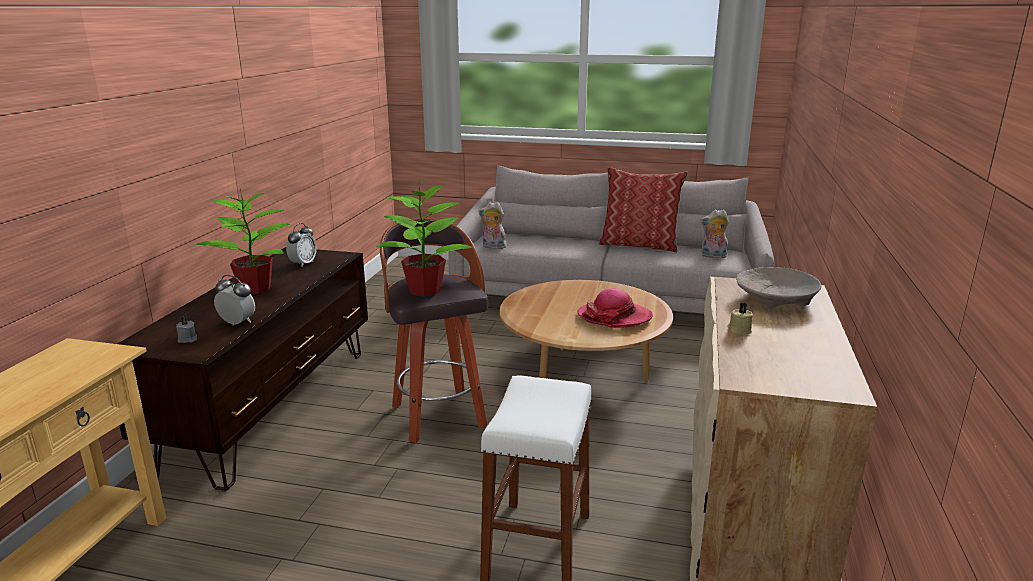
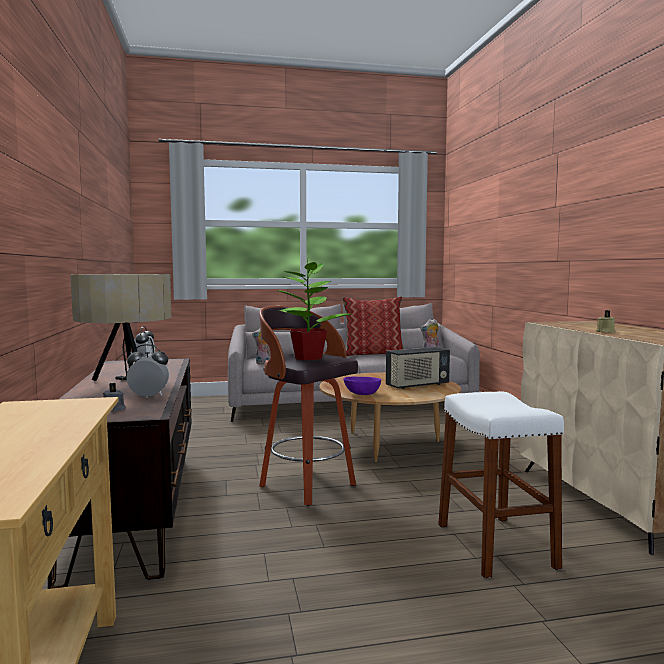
camera: 25 degrees left, 15 degrees down
(256, 288) = (126, 380): potted plant -> beige table lamp
(530, 322) = (362, 394): none -> purple bowl
(614, 317) = (417, 385): hat -> radio
(776, 300) = (589, 324): beige bowl -> none

